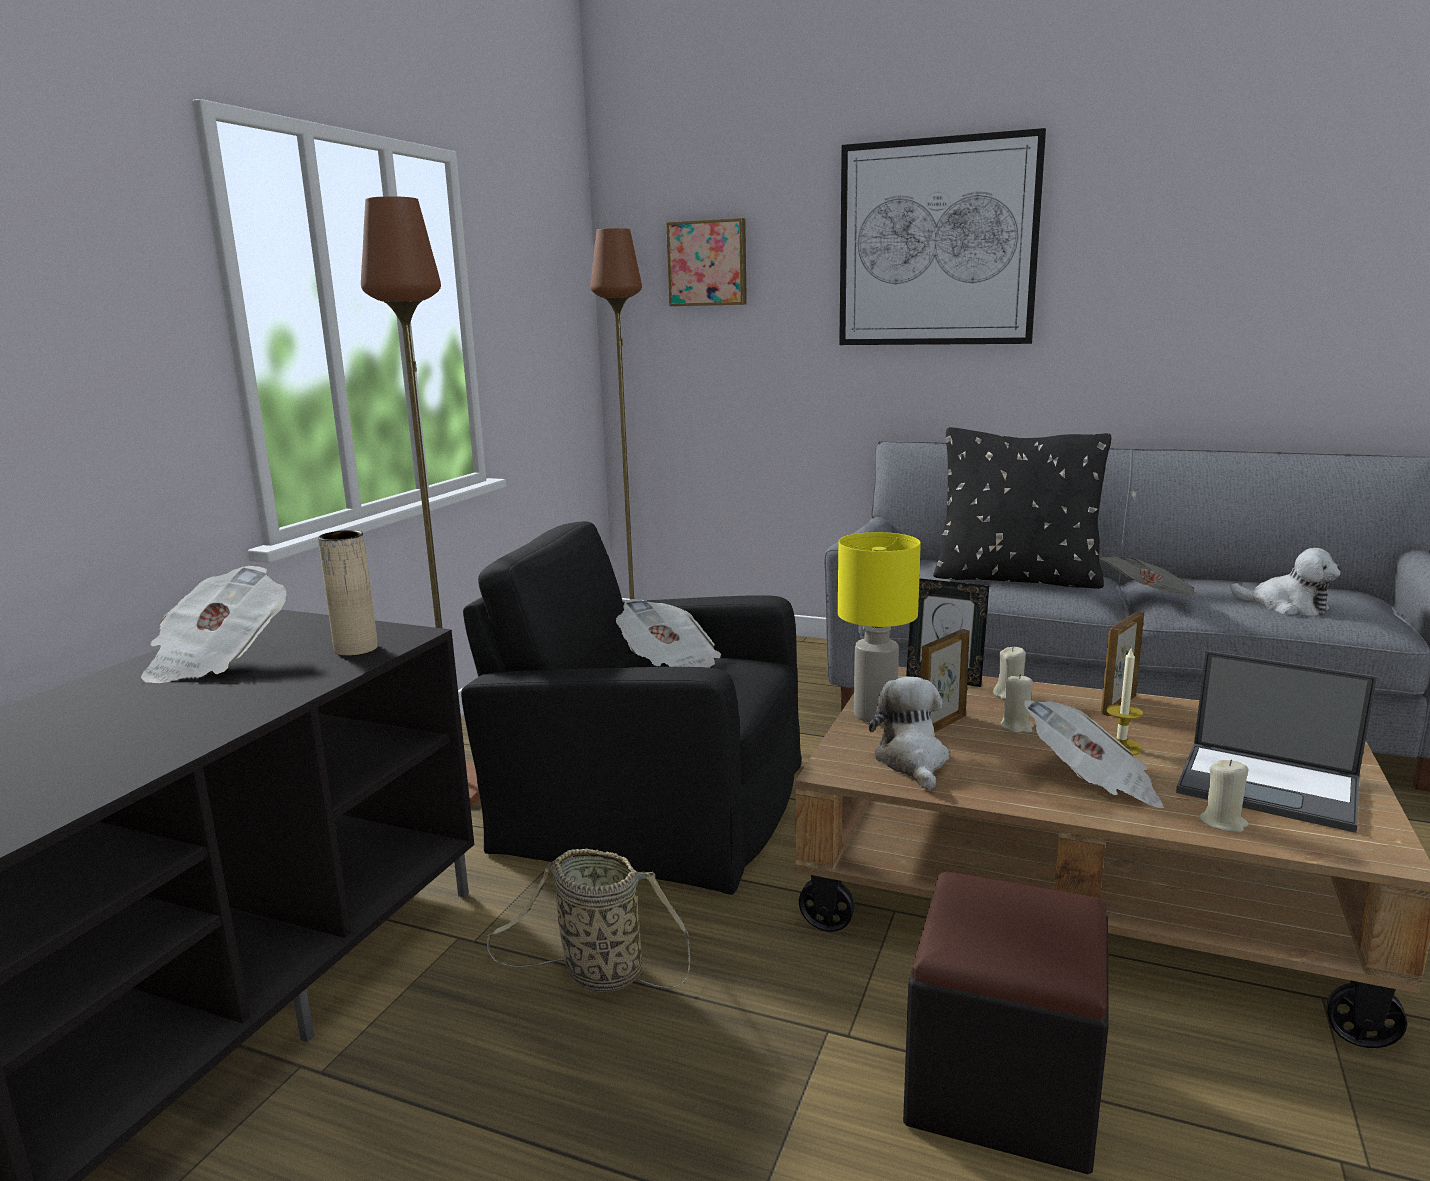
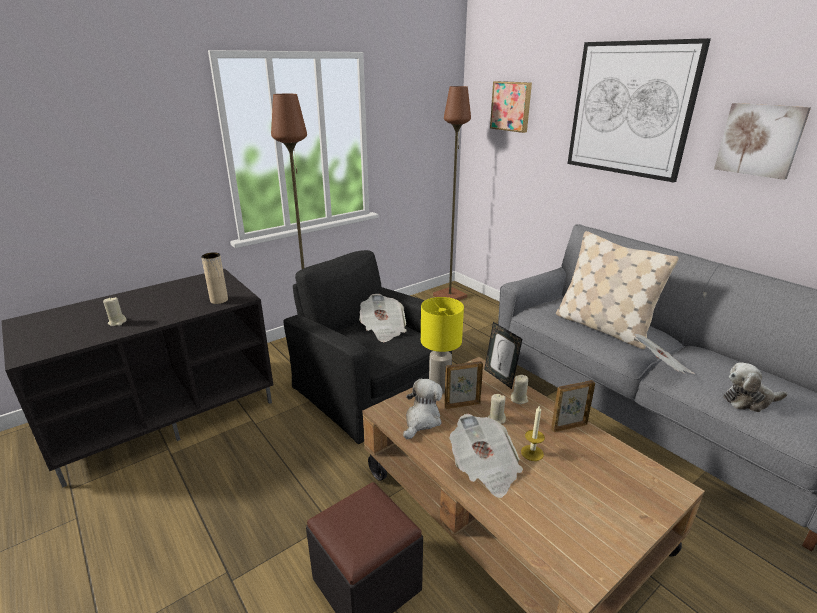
camera: 30 degrees right, 10 degrees up
(217, 660) = (177, 292): newspaper -> none
(597, 974) = (279, 457): basket -> none
(1016, 578) = (603, 327): black pillow -> beige pillow
(1143, 263) = (760, 140): none -> picture
(1223, 823) = (519, 520): beige candle -> beige candle (117, 322)
(1270, 786) = (578, 511): laptop -> none
(1287, 606) = (749, 400): plush toy -> plush toy turned 105 degrees clockwise

